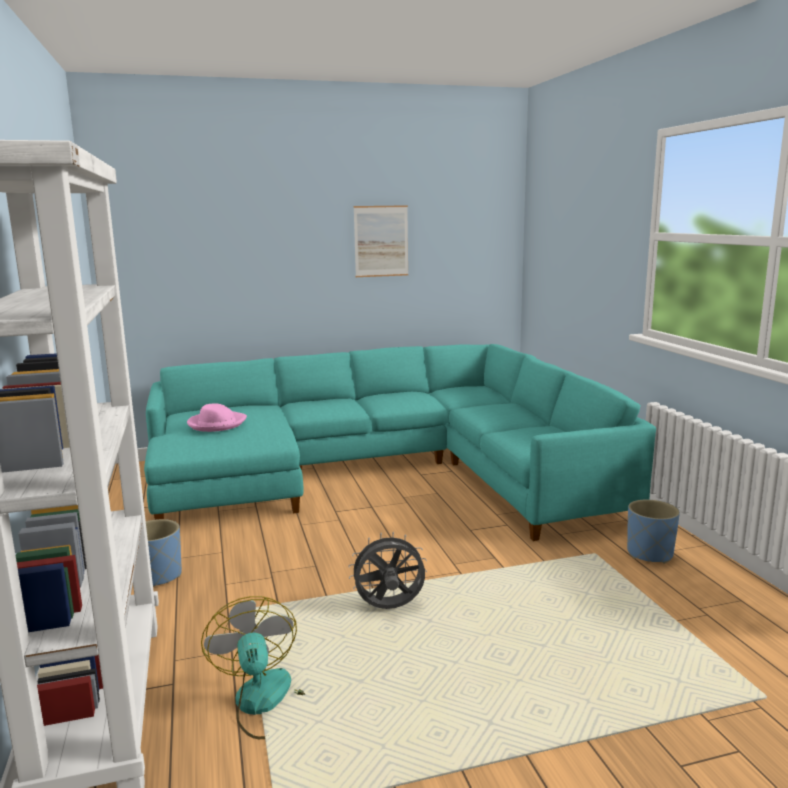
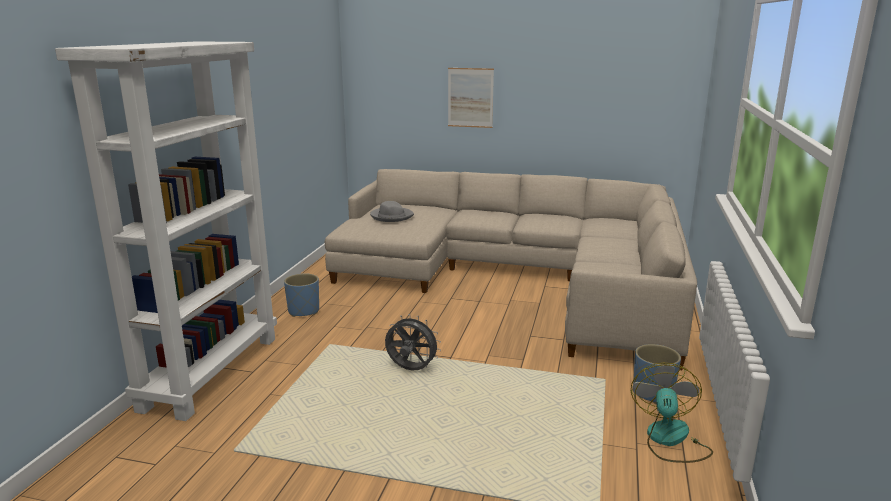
camera: 30 degrees right, 5 degrees up
(216, 424) = (391, 216): pink hat -> grey hat
(267, 703) = (285, 398): fan -> fan (669, 440)
(381, 241) = (563, 82): picture -> picture (470, 97)
(384, 472) = (519, 278): turquoise sofa -> beige sofa

